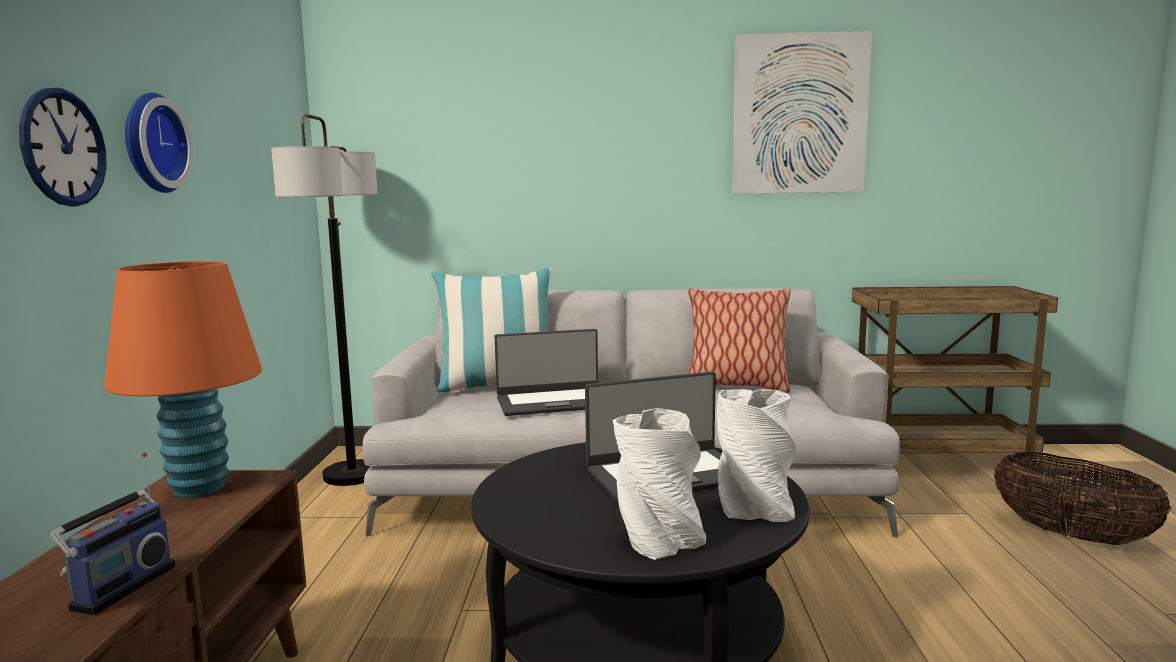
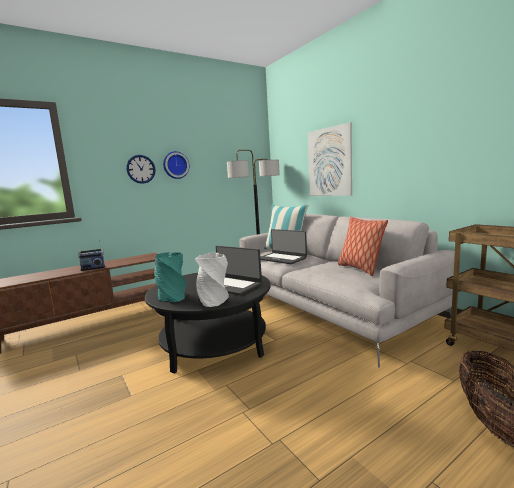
camera: 55 degrees right, 0 degrees up
(200, 489) = (146, 256): orange table lamp -> none
(658, 540) = (172, 297): white vase -> turquoise vase
(799, 114) = (447, 115): picture -> picture (329, 162)

